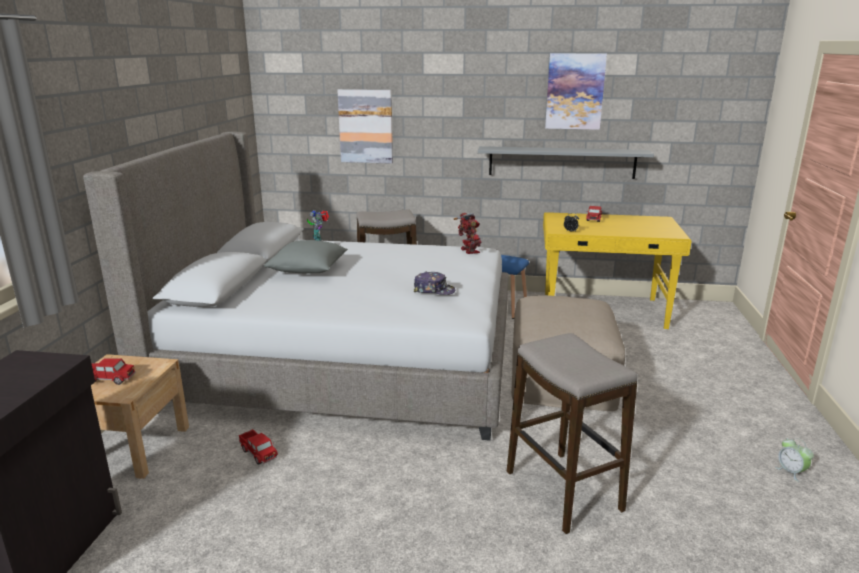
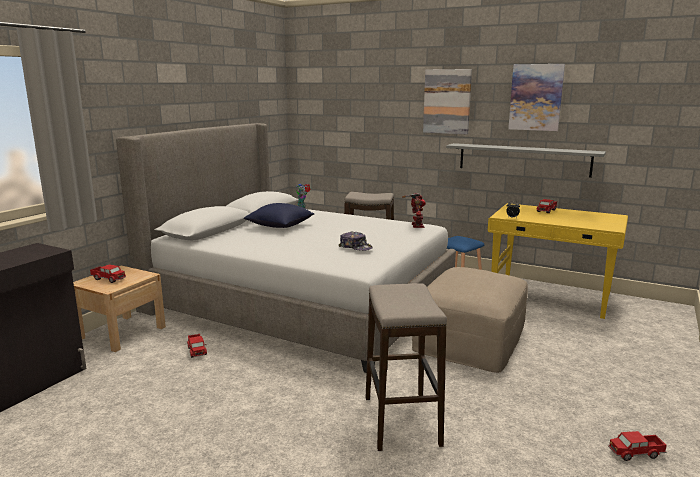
camera: 20 degrees right, 5 degrees down
(309, 270) = (280, 226): grey pillow -> blue pillow
(366, 126) = (365, 124): picture -> picture (447, 101)
(791, 472) = (635, 453): alarm clock -> toy truck

